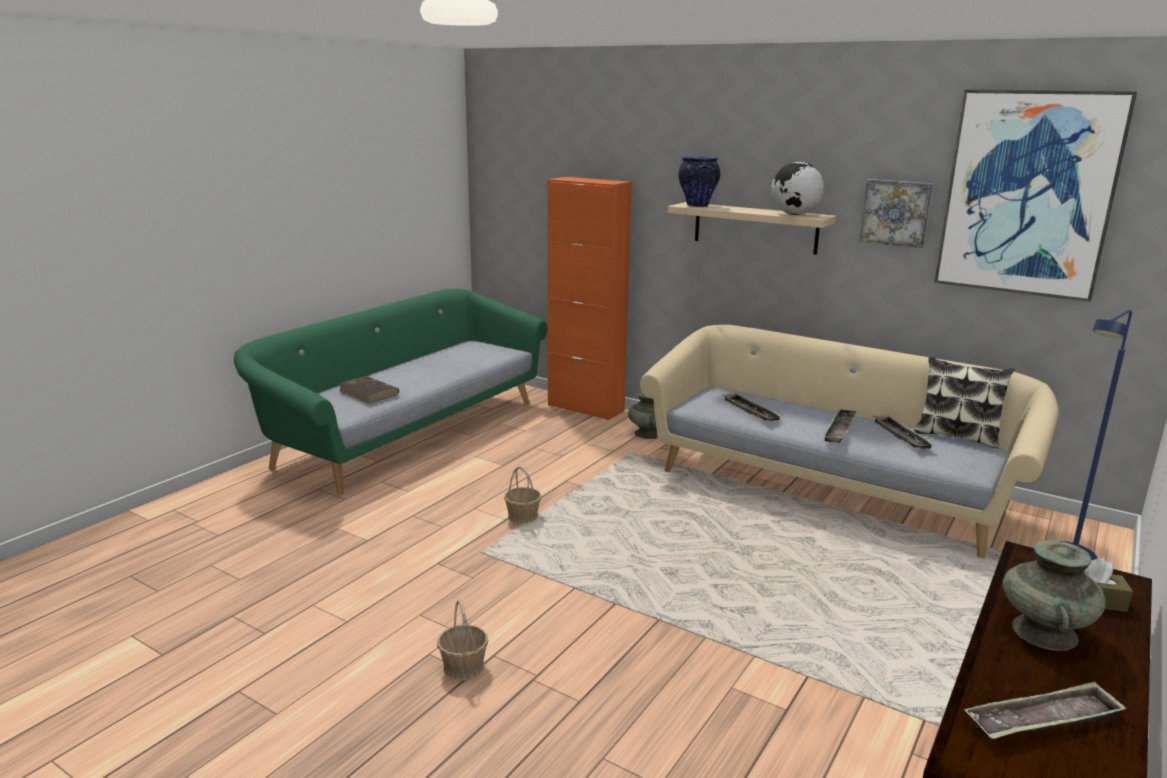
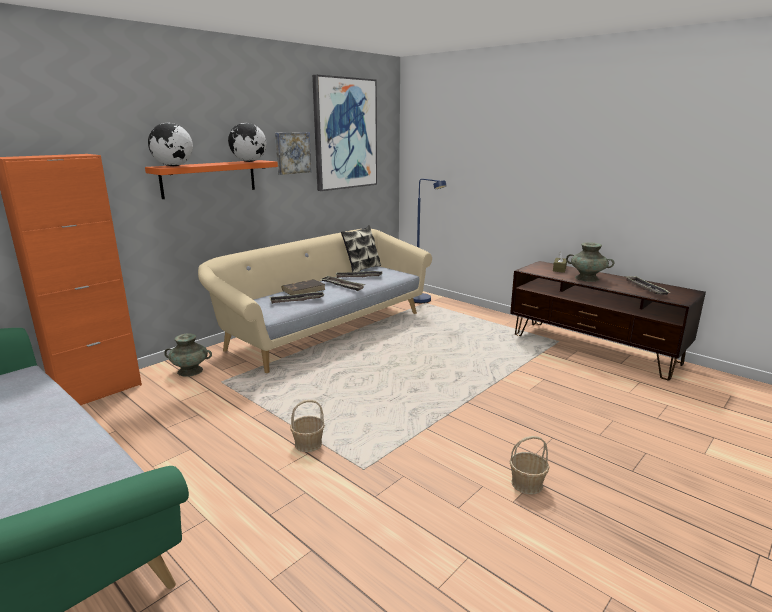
camera: 80 degrees left, 0 degrees up
(369, 392) = (63, 471): brown book -> brown book (304, 289)
(697, 205) = (173, 166): vase -> globe
(755, 228) = (209, 178): beige shelf -> orange shelf

